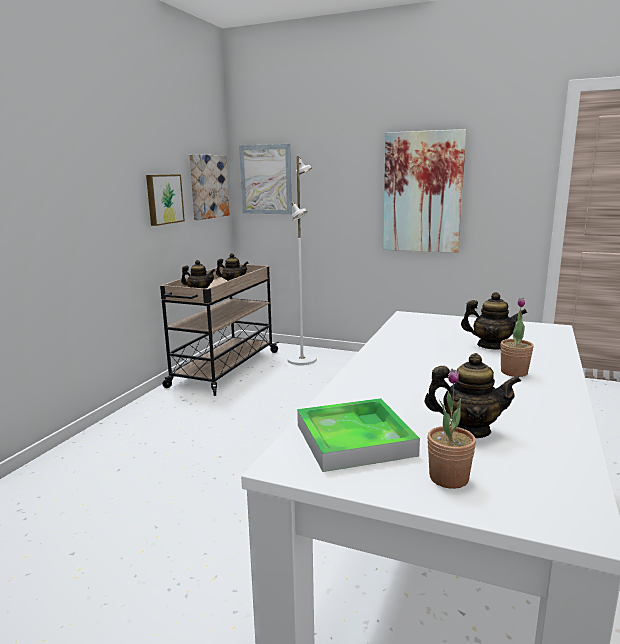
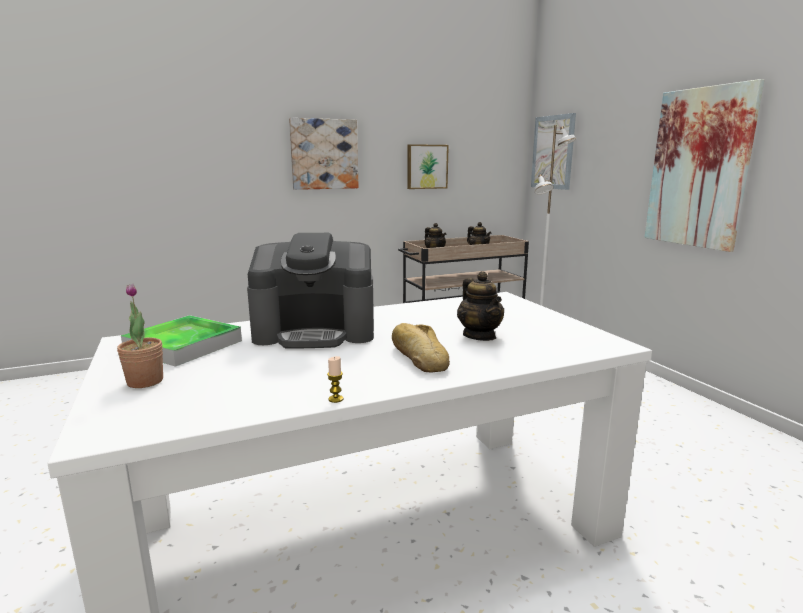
camera: 45 degrees right, 0 degrees up
(208, 186) = (490, 158): picture -> picture (324, 154)
(400, 383) = (316, 331): none -> coffee machine
(469, 430) = (245, 369): teapot -> none
(514, 372) = (418, 357): potted plant -> bread
(577, 417) = (335, 399): none -> candle

